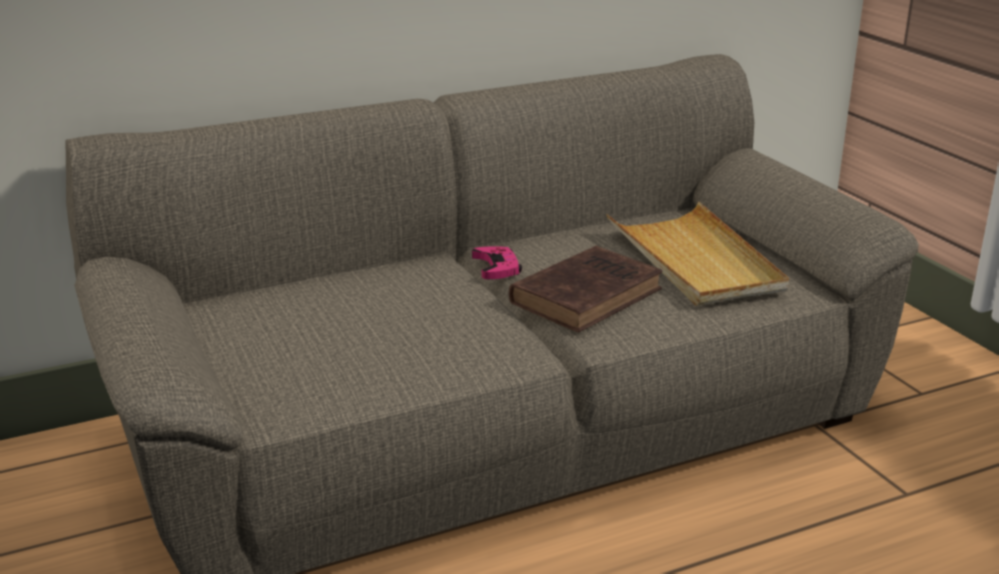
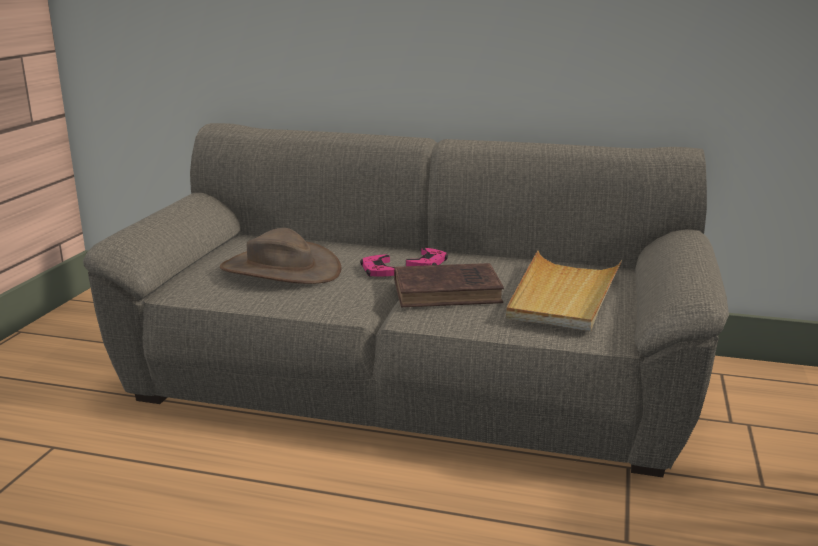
camera: 40 degrees right, 5 degrees down
(349, 336) = (280, 270): none -> brown hat
(464, 295) = (378, 270): none -> pink game controller

